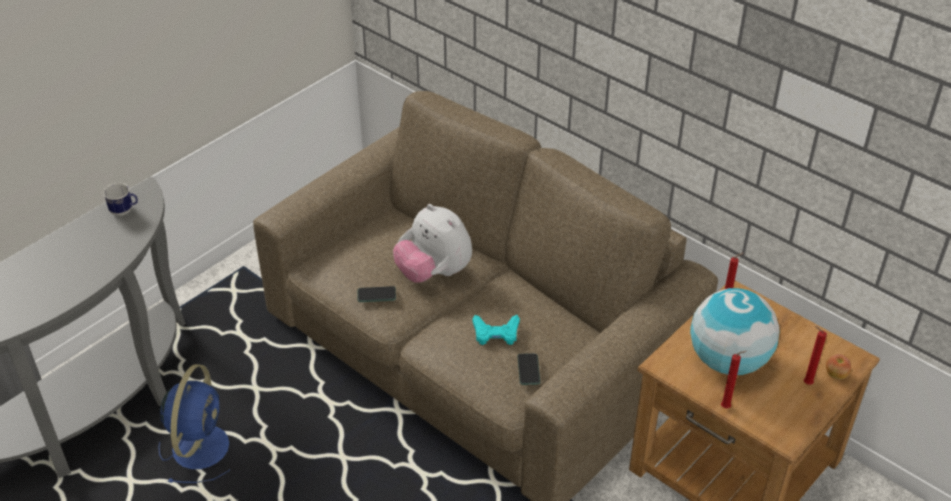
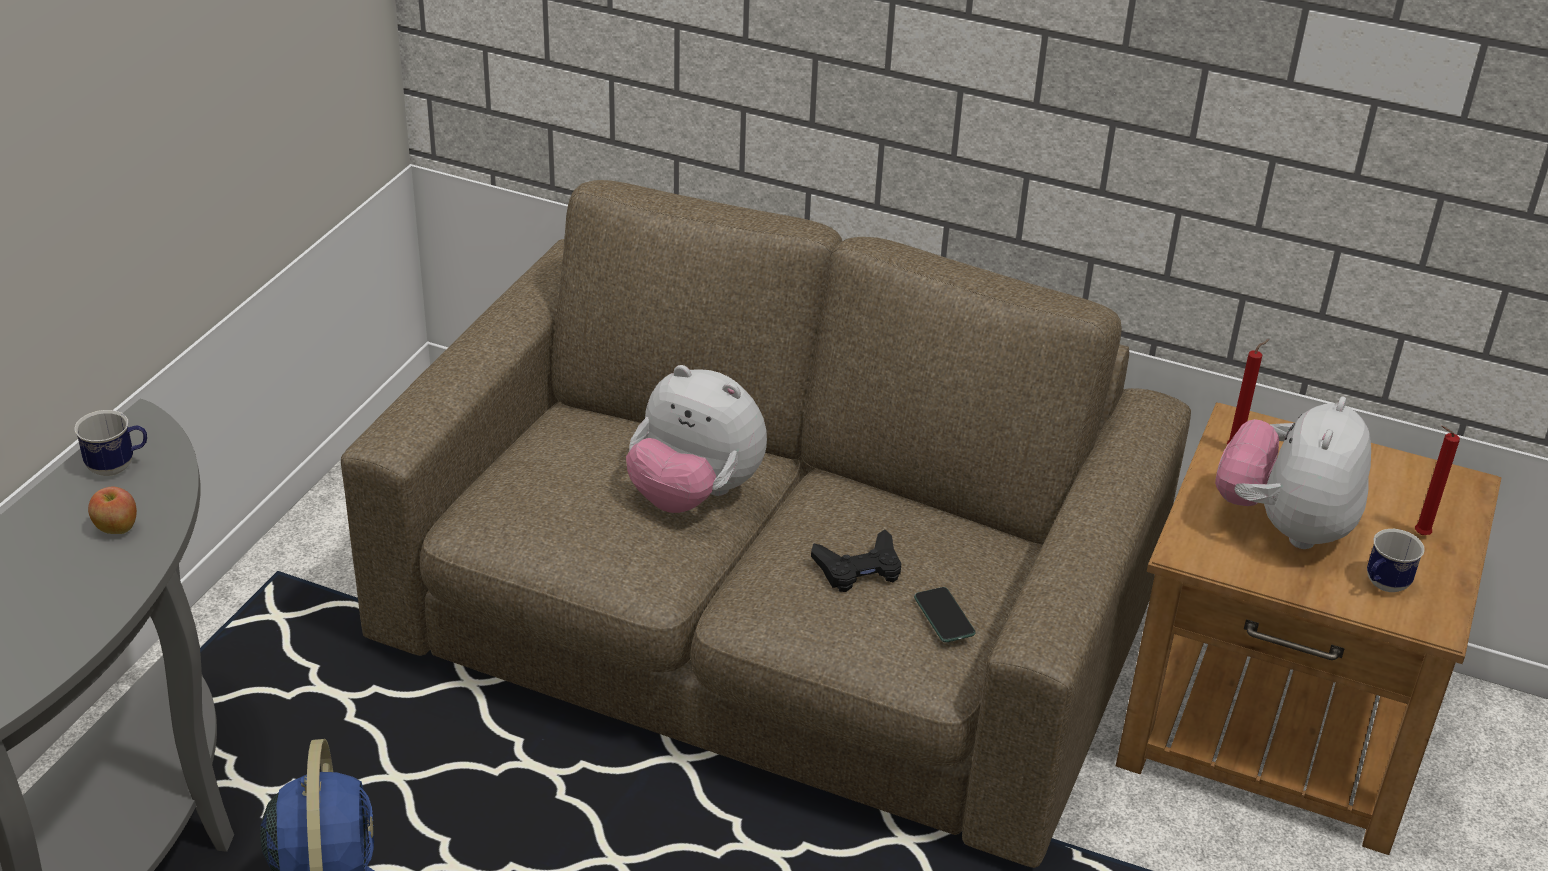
camera: 20 degrees left, 5 degrees down
(376, 295) = (616, 547): phone -> none
(496, 333) = (859, 568): turquoise game controller -> black game controller
(727, 407) = (1323, 596): red candle -> none
(728, 361) = (1284, 526): globe -> plush toy
(766, 409) = (1382, 586): none -> mug
(835, 375) = (1454, 514): apple -> apple (116, 529)

